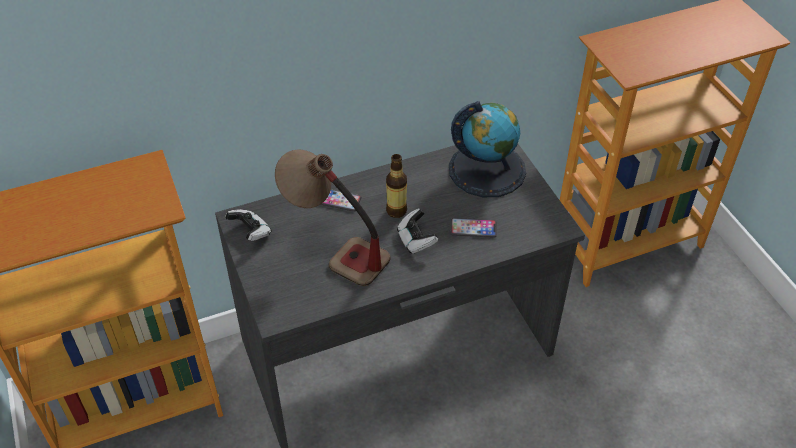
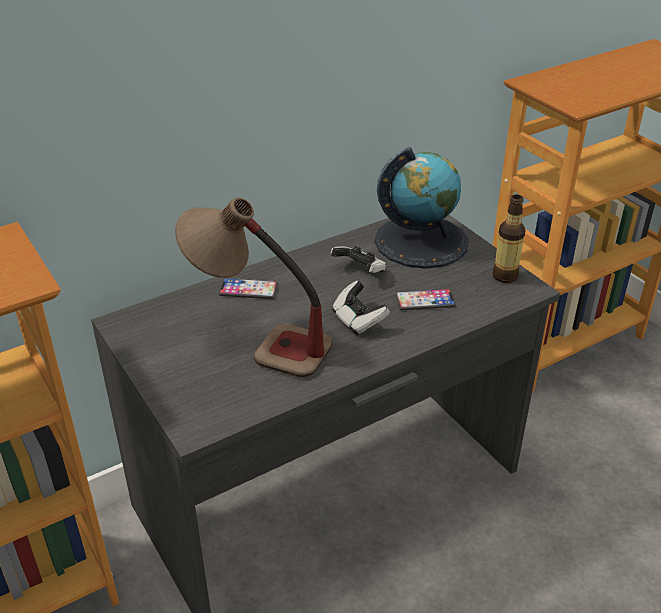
camera: 10 degrees left, 10 degrees down
(251, 232) = (143, 335): game controller -> game controller (360, 271)
(396, 211) = (325, 293): bottle -> bottle (505, 276)

